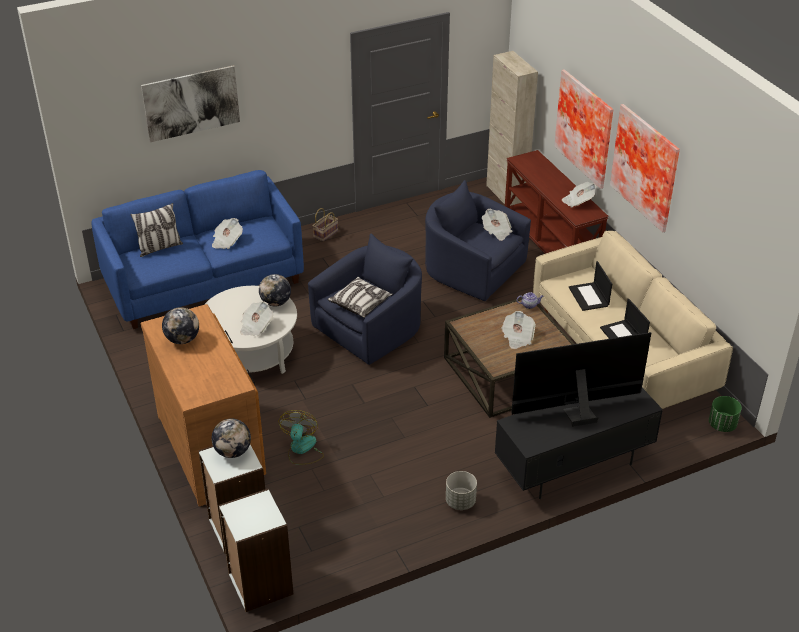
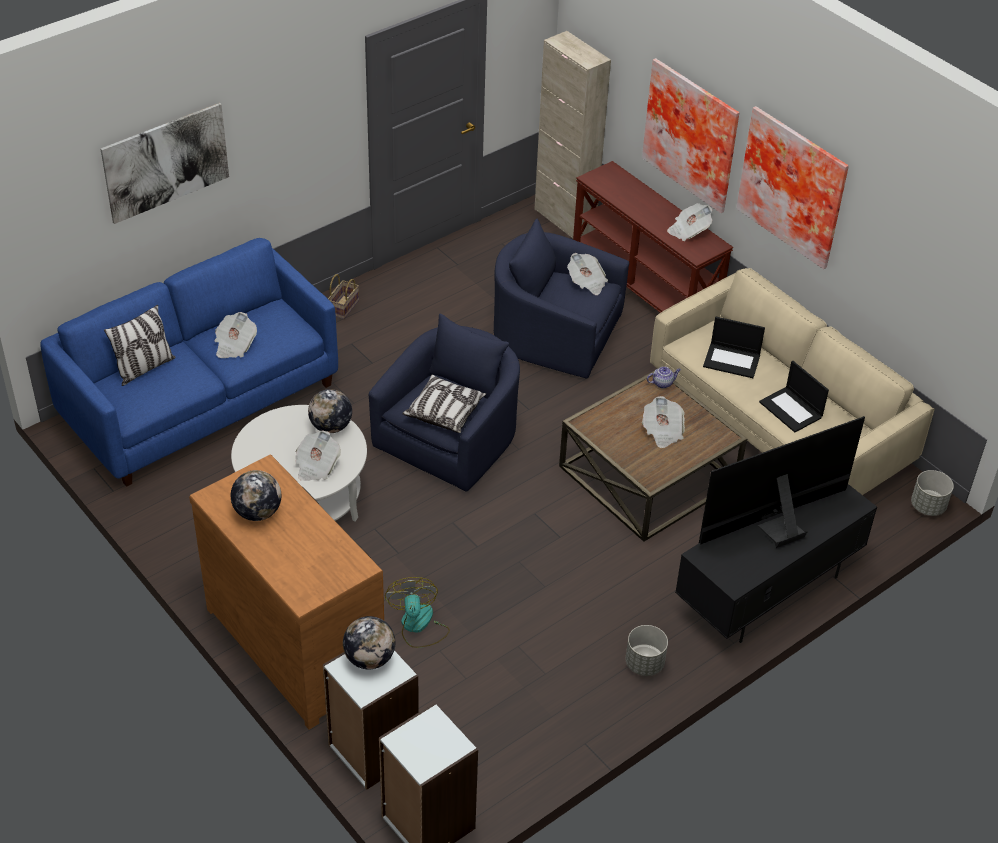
camera: 15 degrees left, 5 degrees up
(589, 297) = (732, 360): laptop -> laptop turned 45 degrees counterclockwise
(722, 425) = (928, 506): green planter -> grey planter

